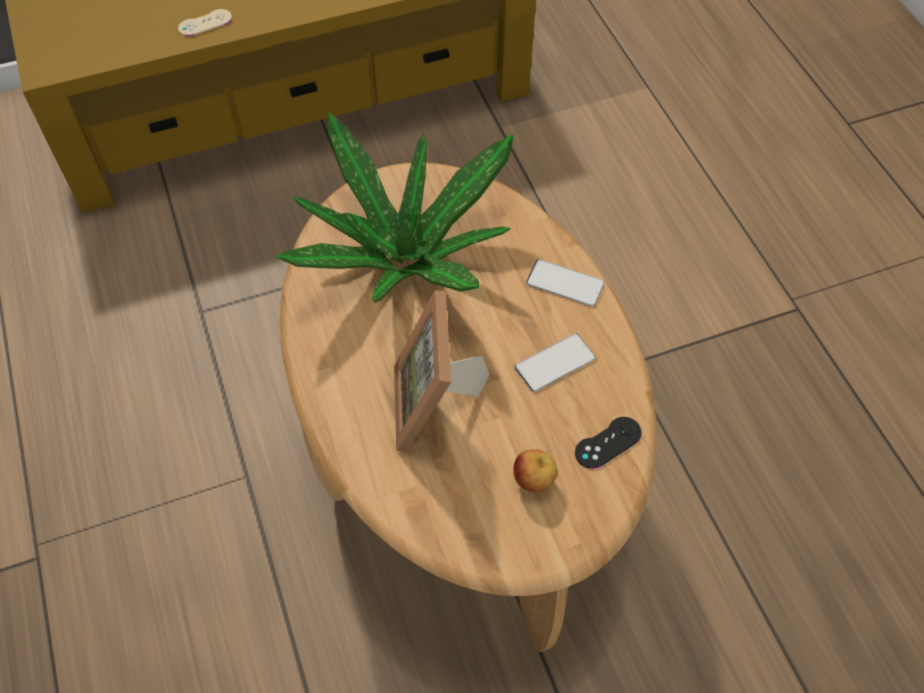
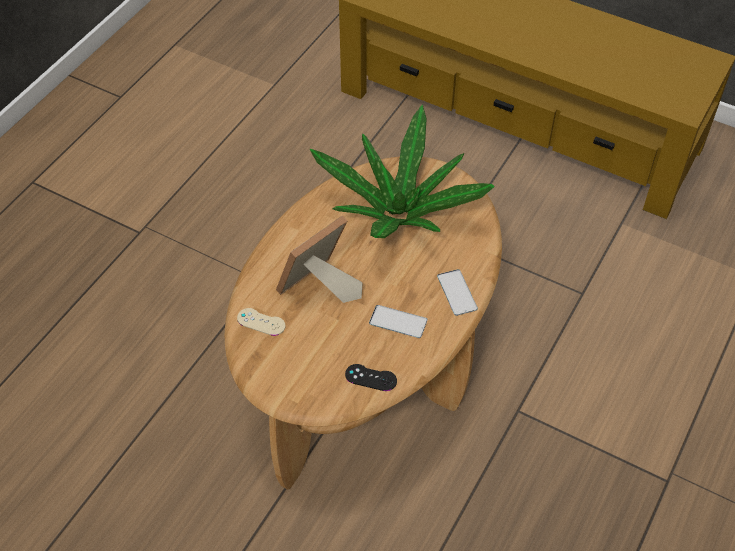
camera: 50 degrees right, 5 degrees down
(205, 23) = (465, 25): beige game controller -> beige game controller (261, 322)
(534, 481) = (315, 359): apple -> none

